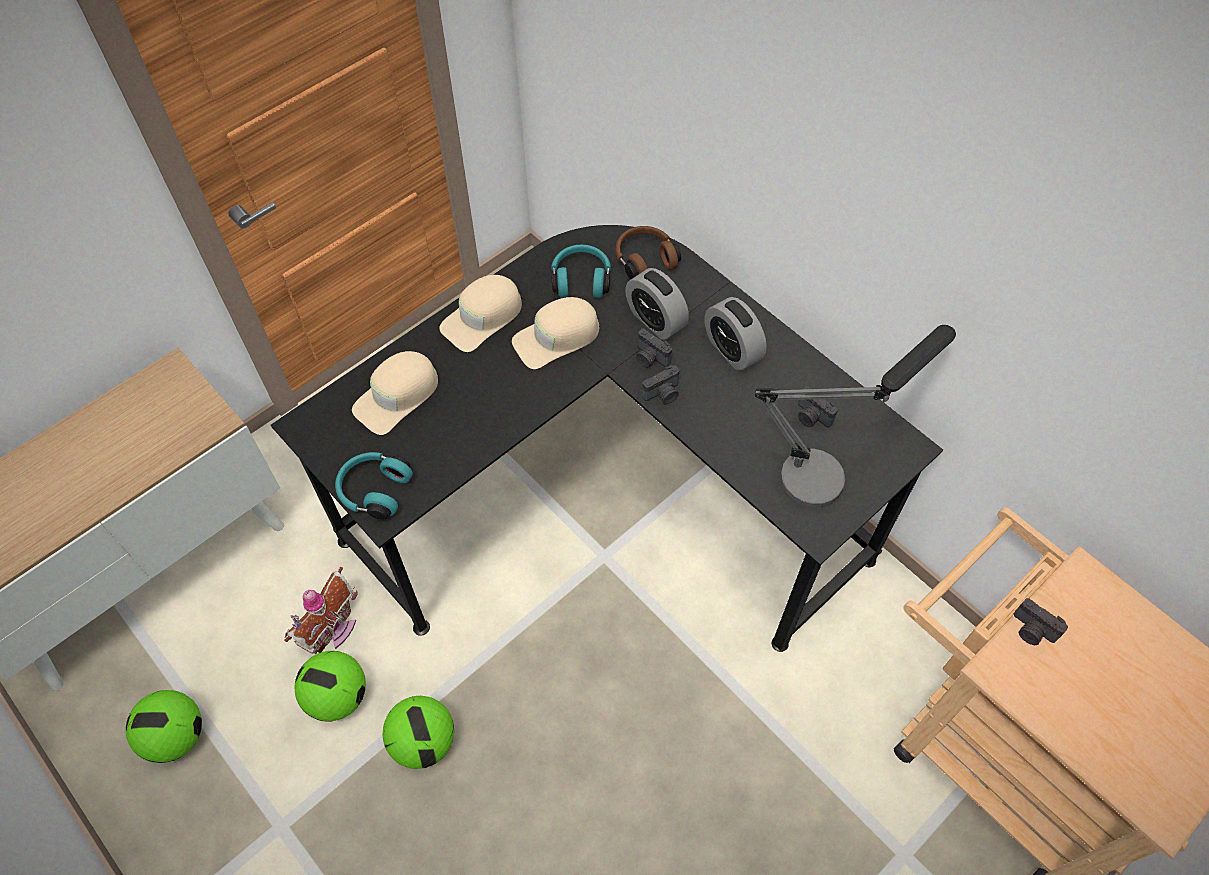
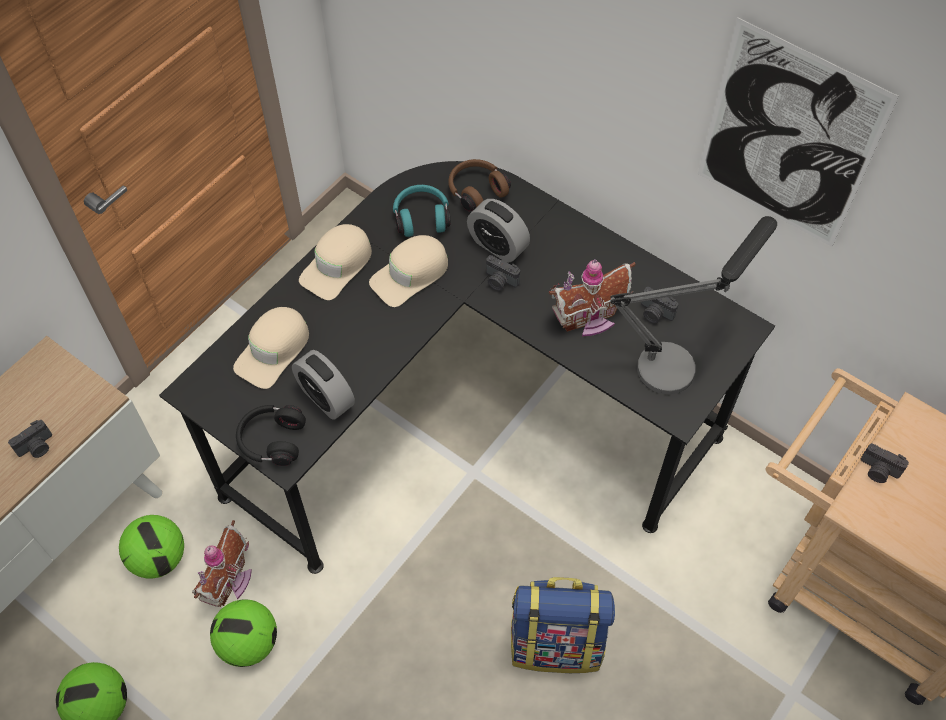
camera: 10 degrees left, 0 degrees up
(374, 490) = (271, 440): turquoise headphones -> black headphones
(423, 742) = (339, 670): football -> football (159, 558)
(656, 752) = (556, 642): none -> backpack
(663, 394) = (518, 313): camera -> camera (37, 447)
(732, 350) = (572, 263): alarm clock -> alarm clock (326, 398)
(738, 412) = (589, 319): none -> toy house
(979, 238) = (787, 138): none -> picture

